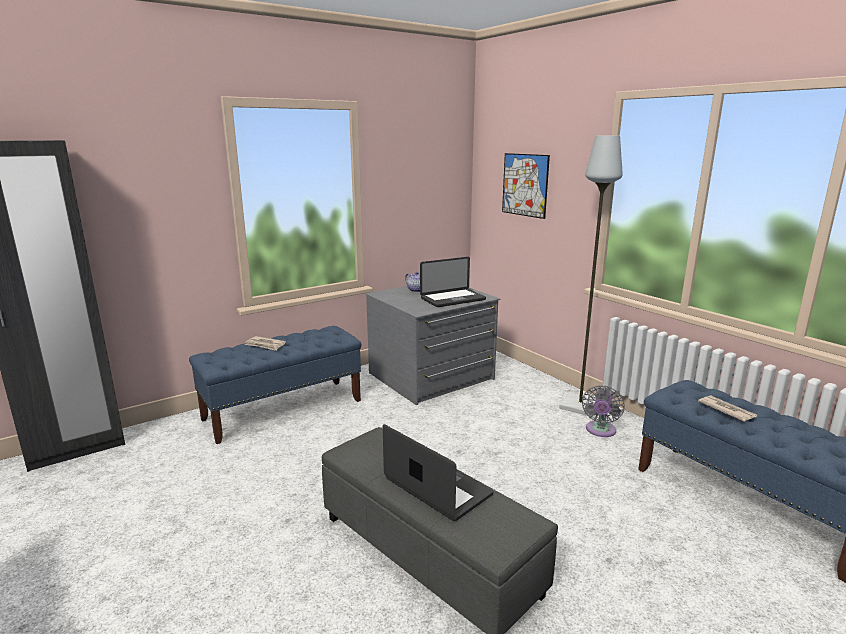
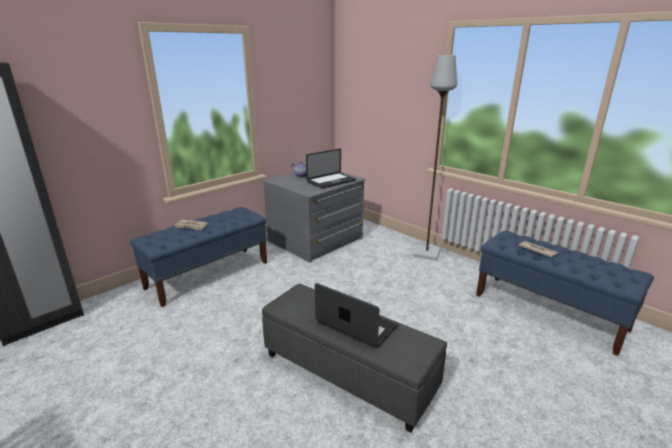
camera: 10 degrees left, 5 degrees up
(525, 185) = (378, 92): picture -> none
(600, 431) = (444, 270): grey fan -> none

